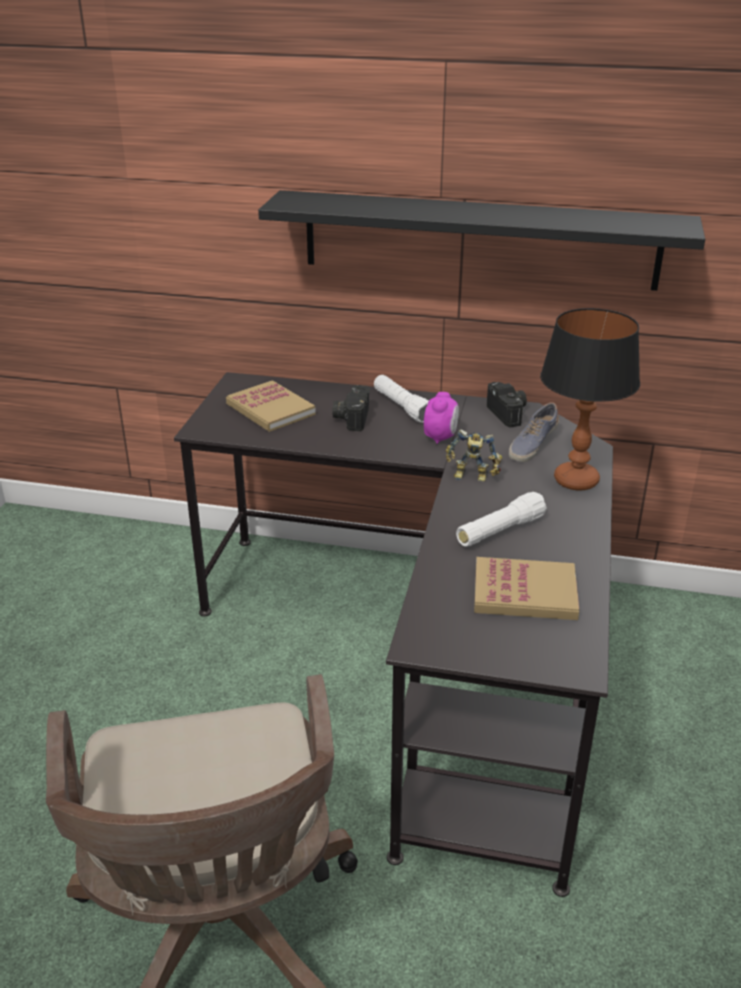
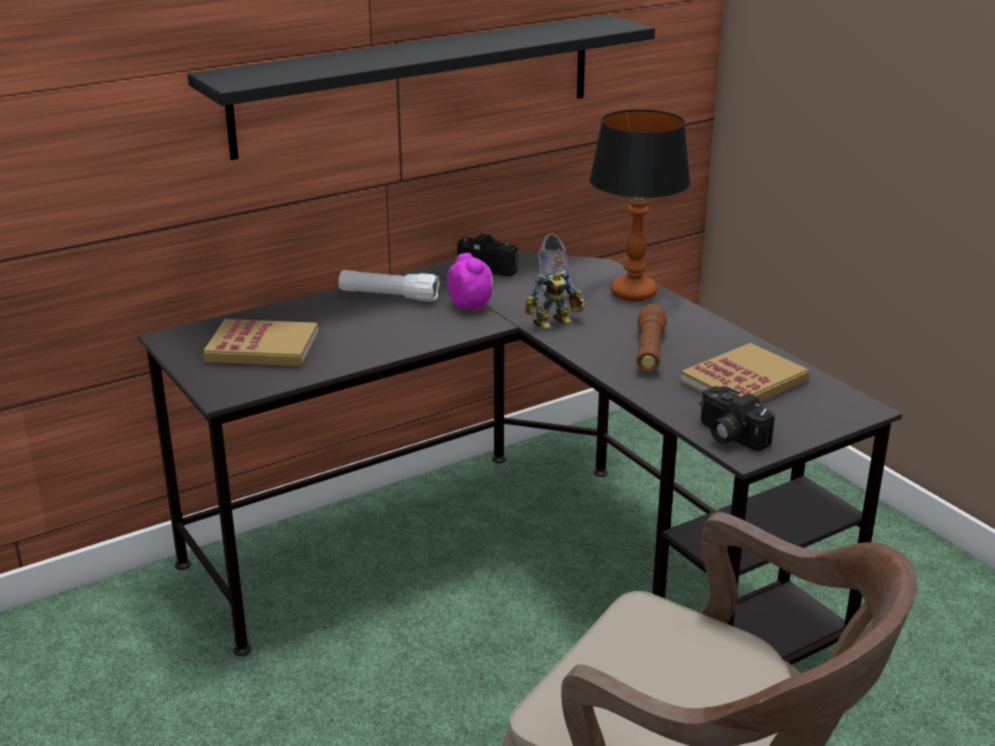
camera: 45 degrees left, 5 degrees down
(351, 417) = (359, 322): camera -> camera (728, 435)
(500, 531) = (649, 351): white flashlight -> brown flashlight

